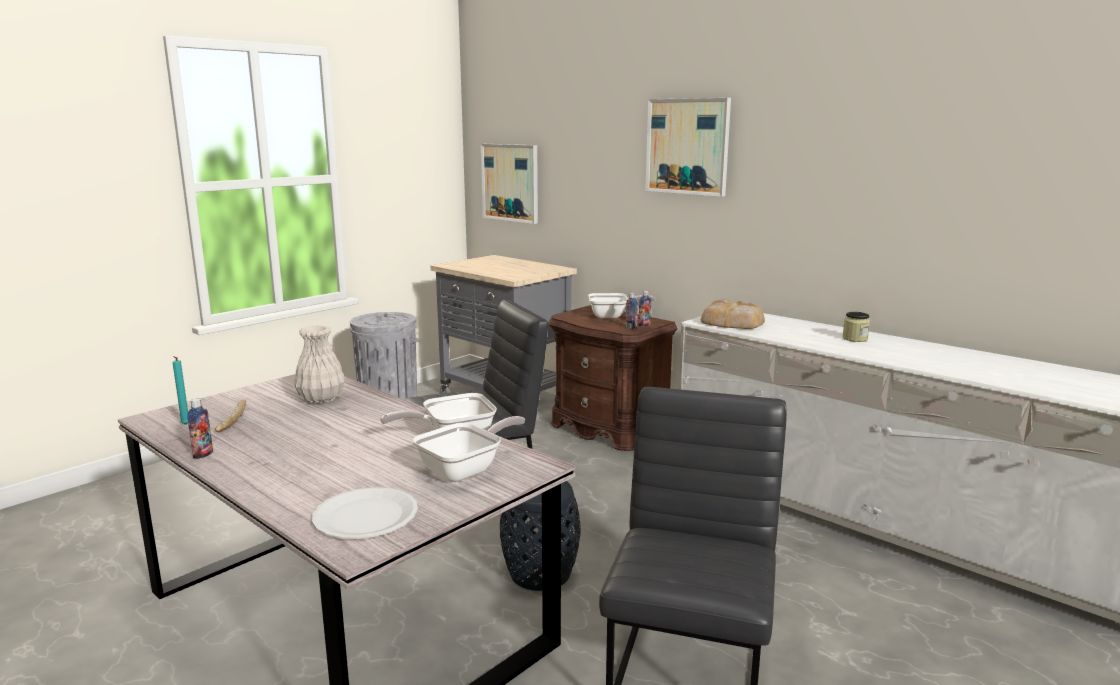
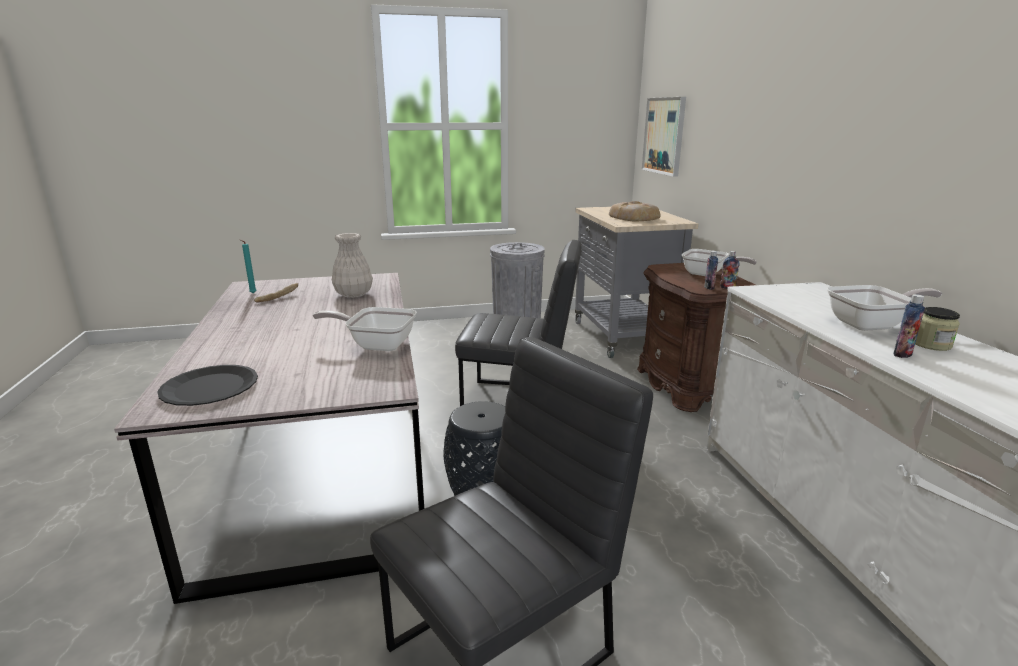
camera: 35 degrees right, 5 degrees up
(203, 454) = (222, 315): bottle -> bottle (902, 354)
(365, 516) = (209, 388): white plate -> black plate
(466, 470) = (335, 374): frying pan -> frying pan (872, 325)
(687, 146) = (808, 87): picture -> none
(733, 322) = (790, 296): bread -> bread (634, 218)

